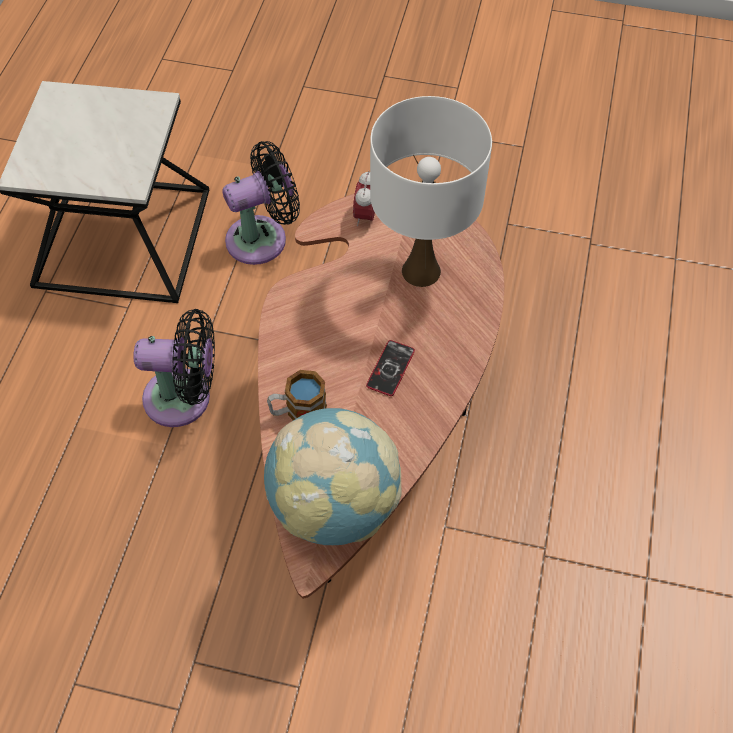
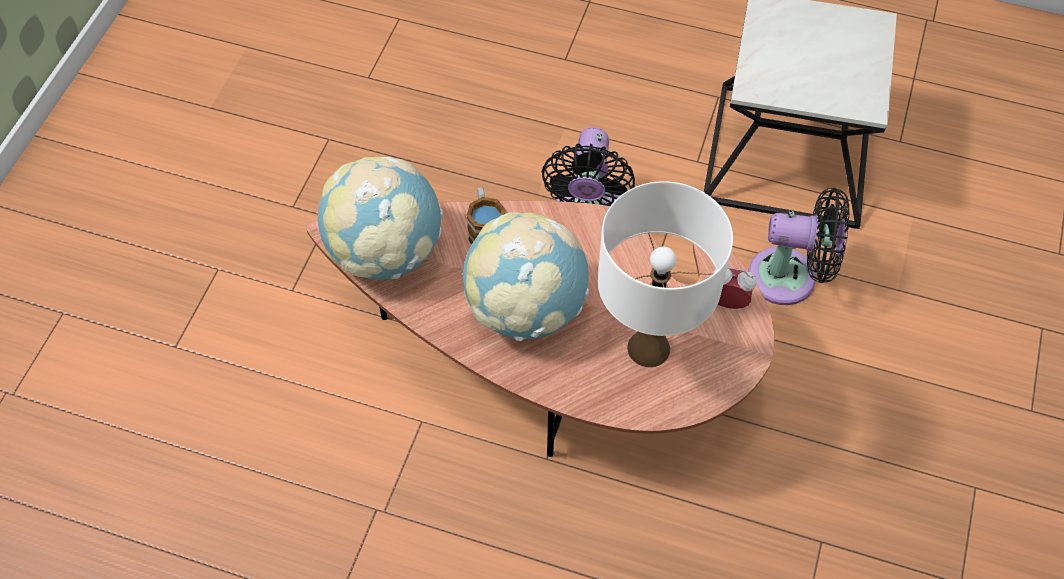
camera: 95 degrees right, 0 degrees up
(263, 238) = (790, 278): black fan -> black fan turned 60 degrees counterclockwise
(390, 368) = (526, 309): phone -> globe

